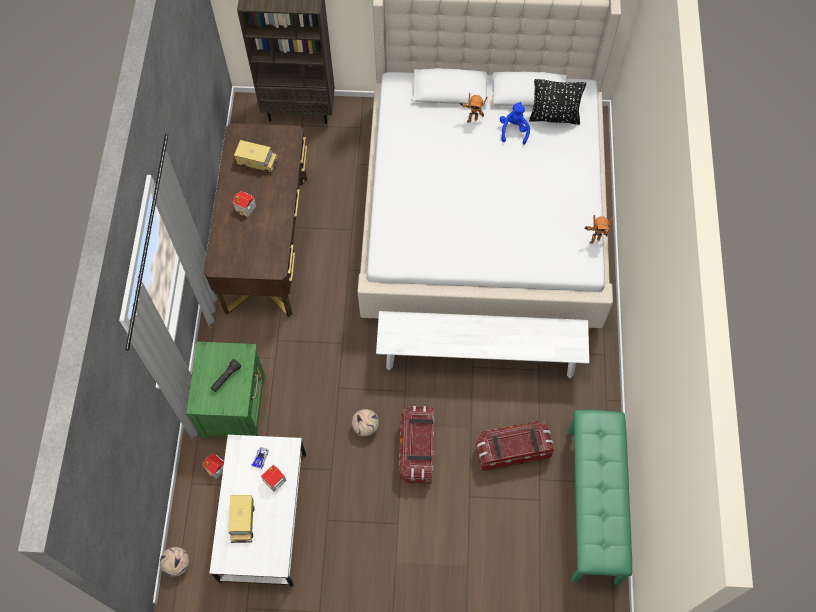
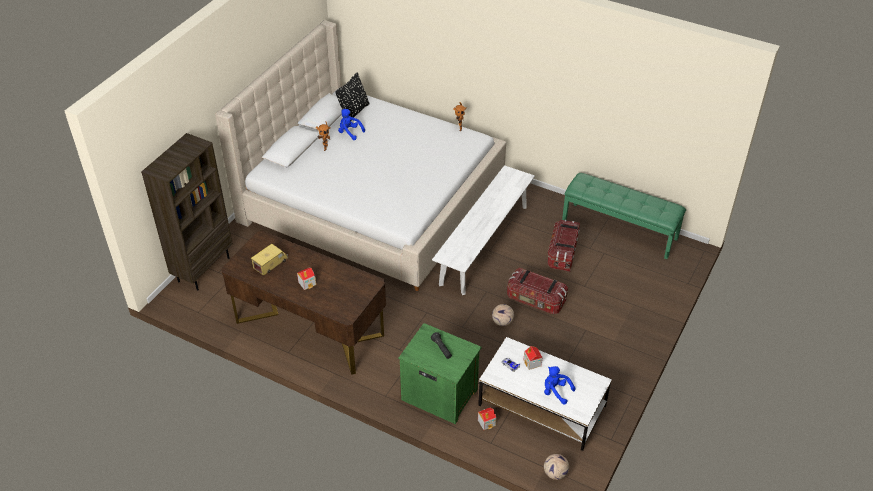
camera: 65 degrees left, 20 degrees down
(243, 521) = (556, 391): toy truck -> blue plush toy

